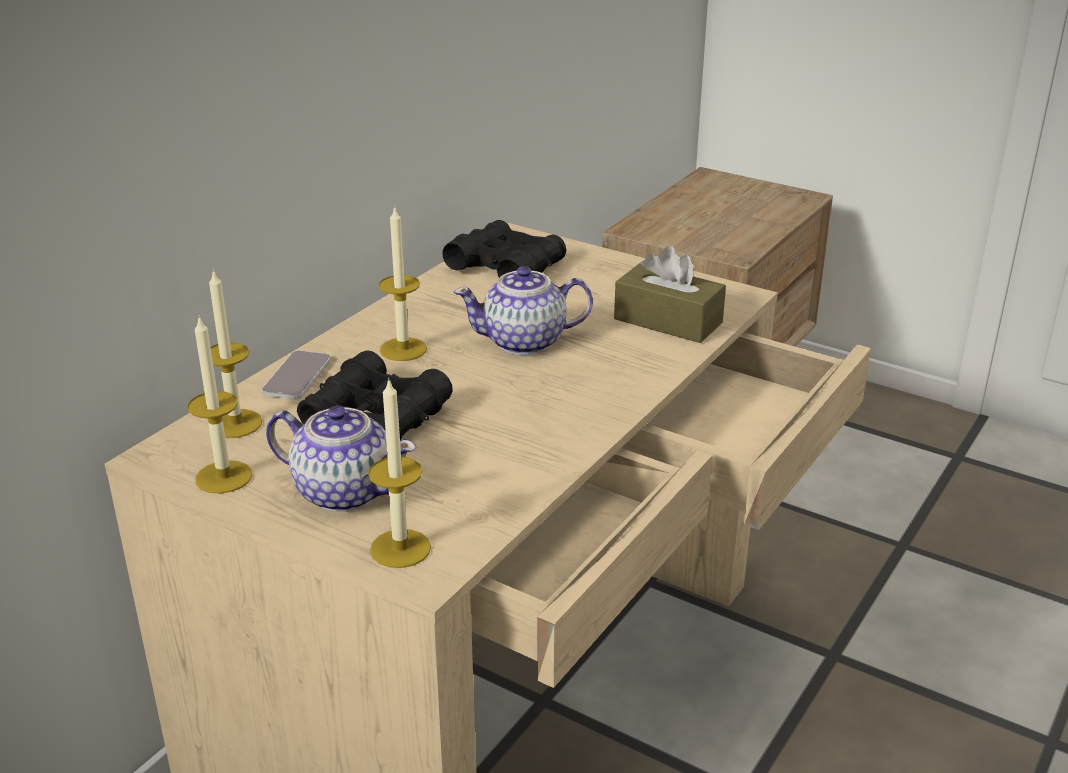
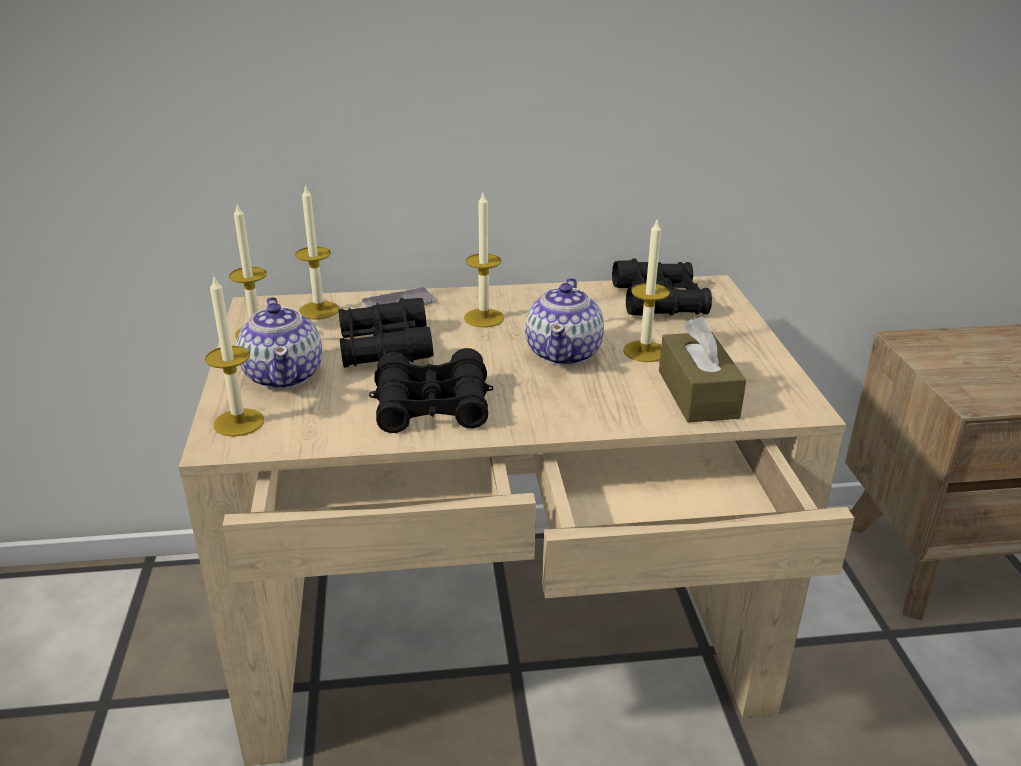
camera: 50 degrees right, 0 degrees up
(521, 436) = (432, 406): none -> black binoculars
(525, 342) = (564, 353): teapot -> teapot turned 120 degrees counterclockwise
(575, 310) = (644, 351): none -> candle

